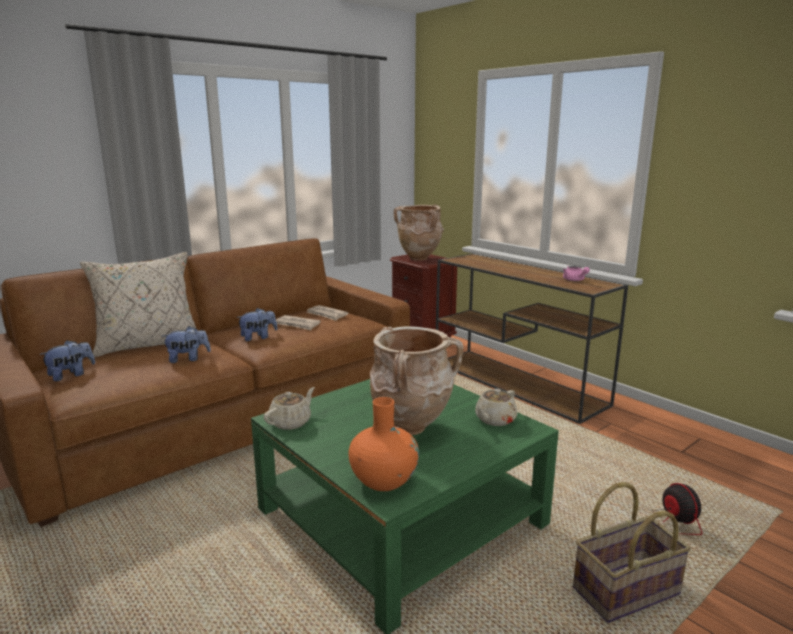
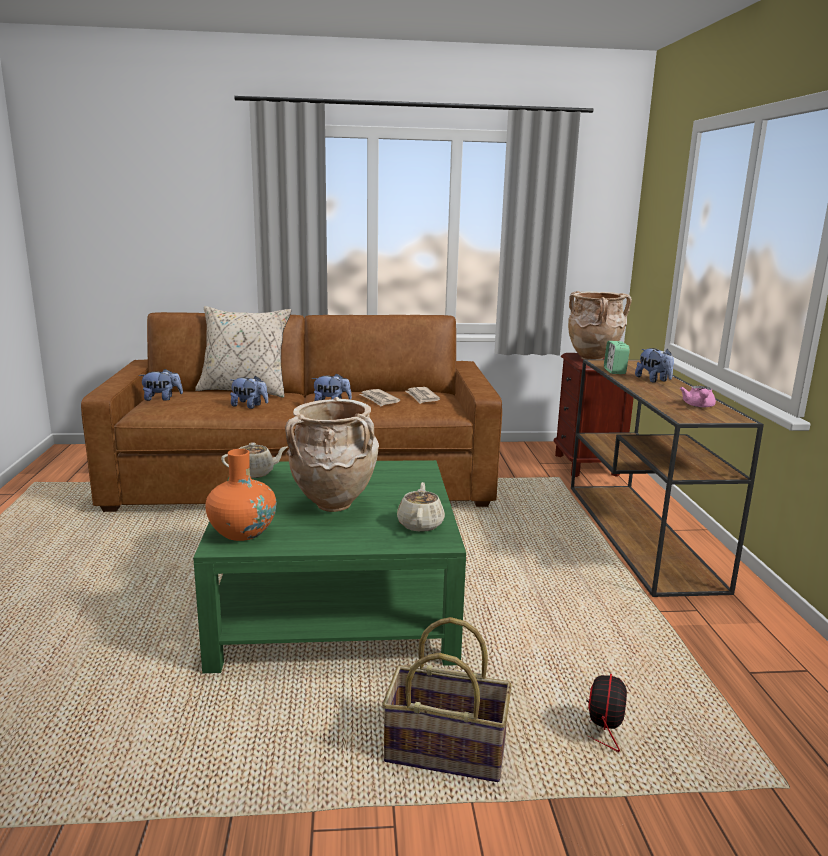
camera: 35 degrees right, 0 degrees up
(477, 265) = (614, 371): none -> alarm clock
(494, 420) = (420, 524): beige teapot -> beige teapot turned 105 degrees clockwise
(512, 267) = (654, 380): none -> plush toy

